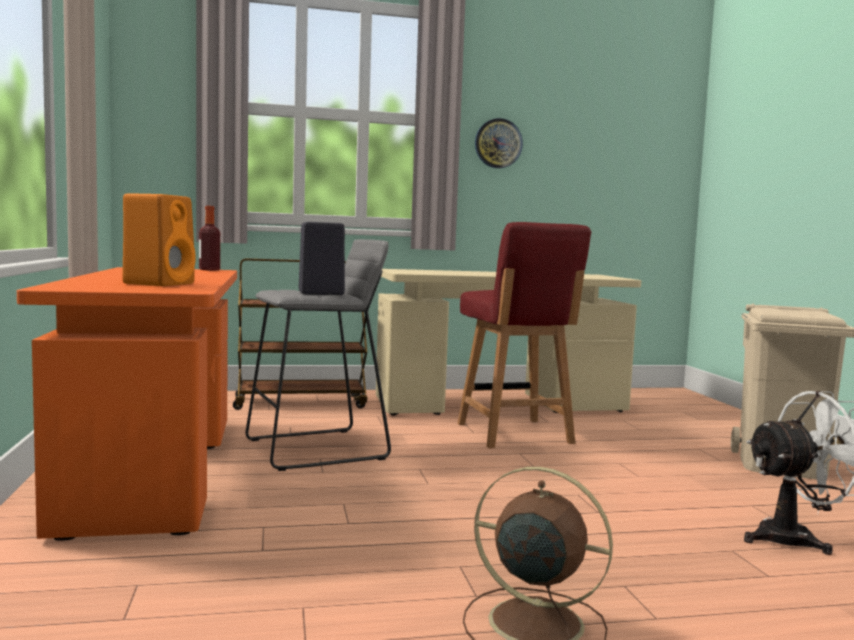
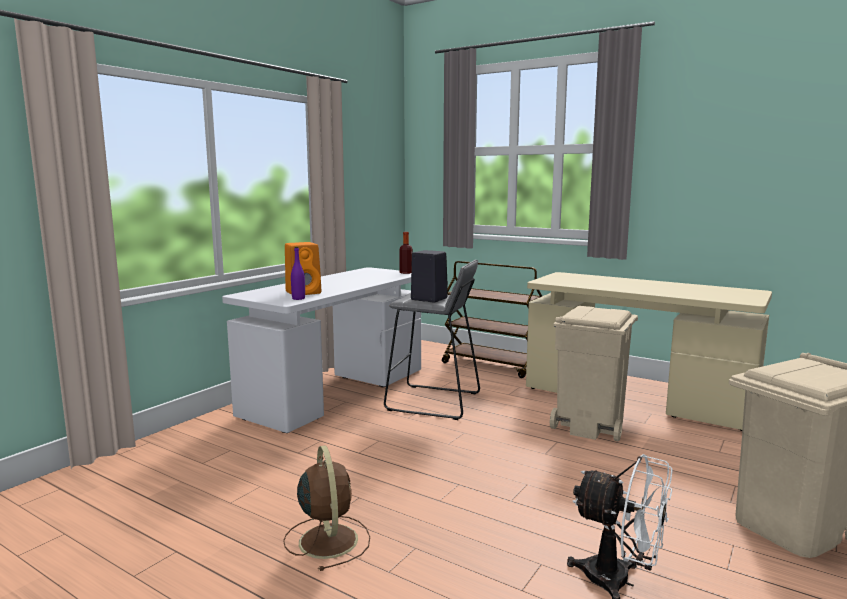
camera: 45 degrees right, 5 degrees up
(154, 468) = (337, 392): orange desk -> white desk
(186, 288) = (298, 298): none -> purple bottle
(498, 143) = (677, 162): wall clock -> none
(515, 434) = (589, 426): red chair -> beige trash can

